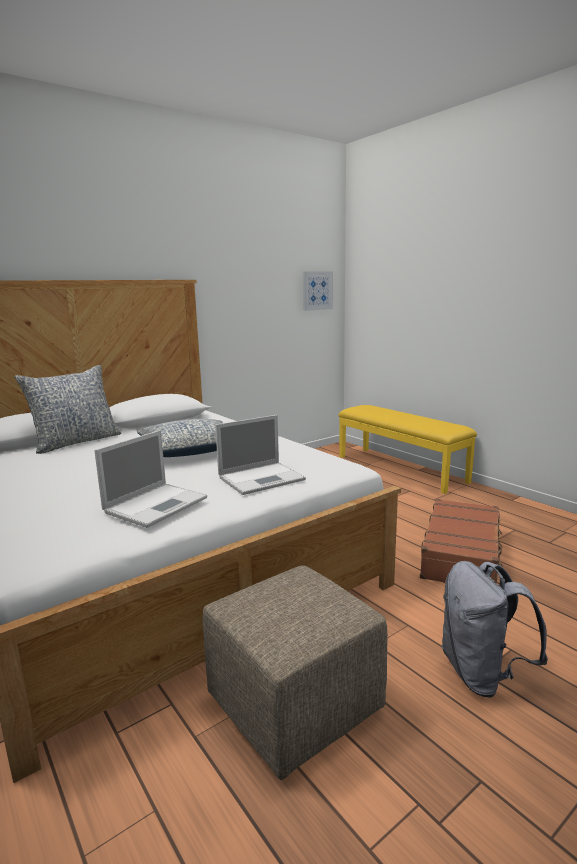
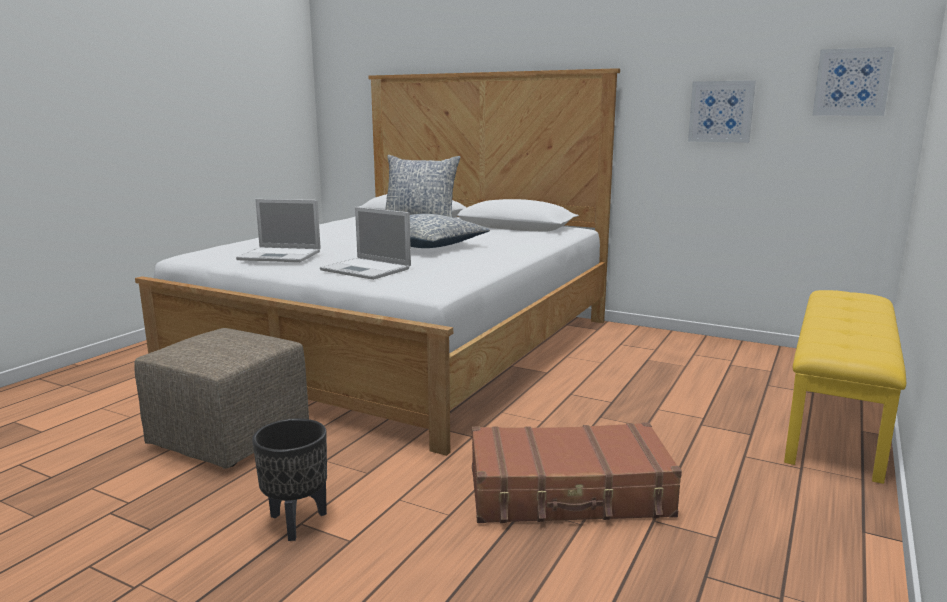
camera: 65 degrees right, 0 degrees up
(259, 310) = (721, 111): none -> picture
(482, 674) = (296, 523): grey backpack -> black planter

